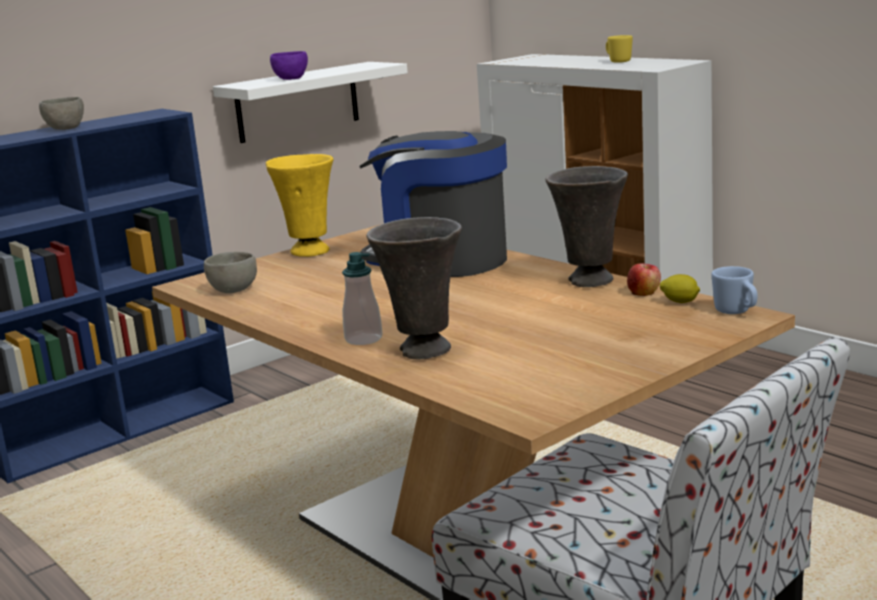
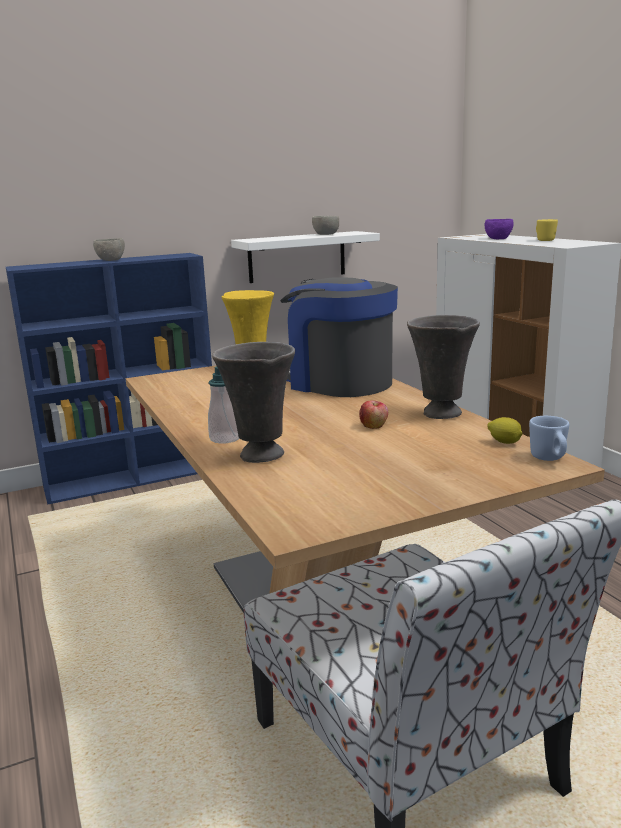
camera: 15 degrees right, 0 degrees up
(235, 290) = (174, 387): grey bowl -> grey bowl (326, 234)
(290, 79) = (286, 238): purple bowl -> purple bowl (497, 239)
(644, 292) = (479, 429): apple -> apple (374, 426)

